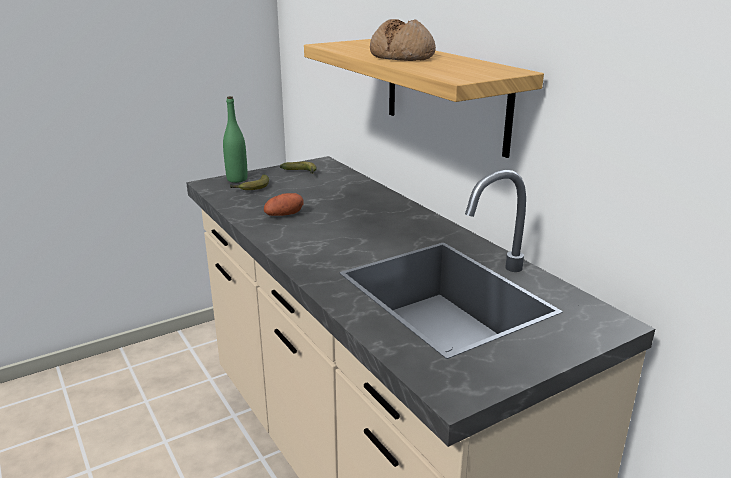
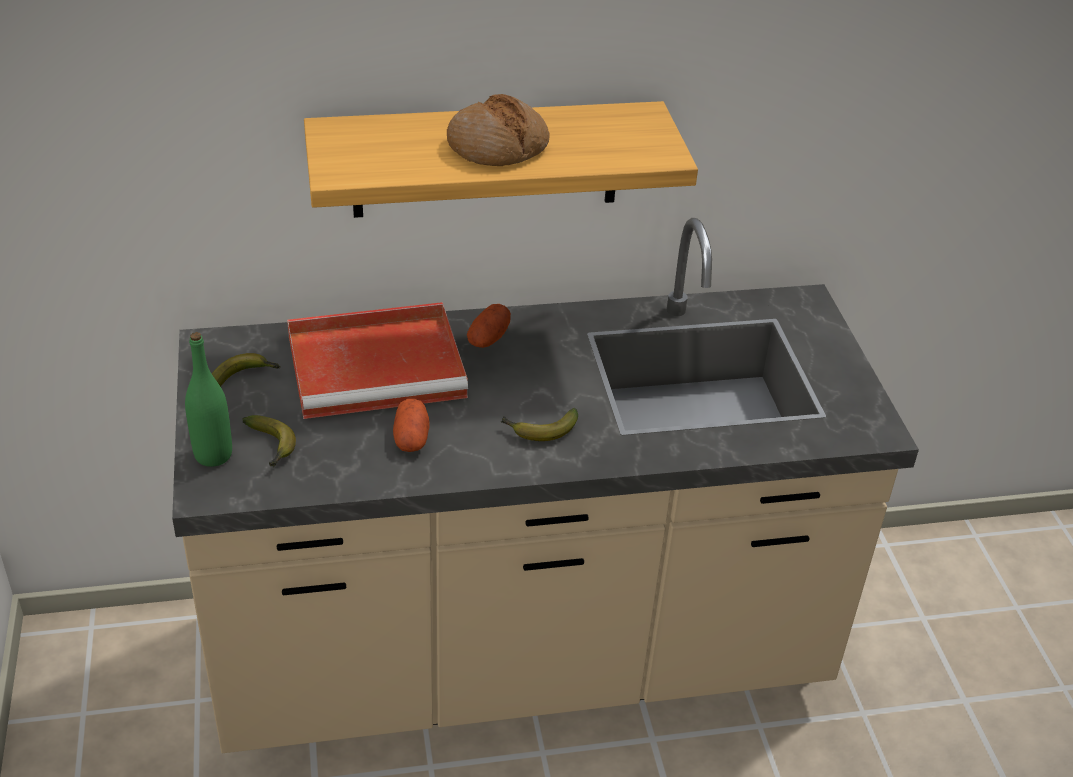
camera: 70 degrees left, 15 degrees up
(320, 246) = (539, 430): none -> banana
(343, 196) = (380, 365): none -> red tray
(400, 216) = (489, 338): none -> potato

